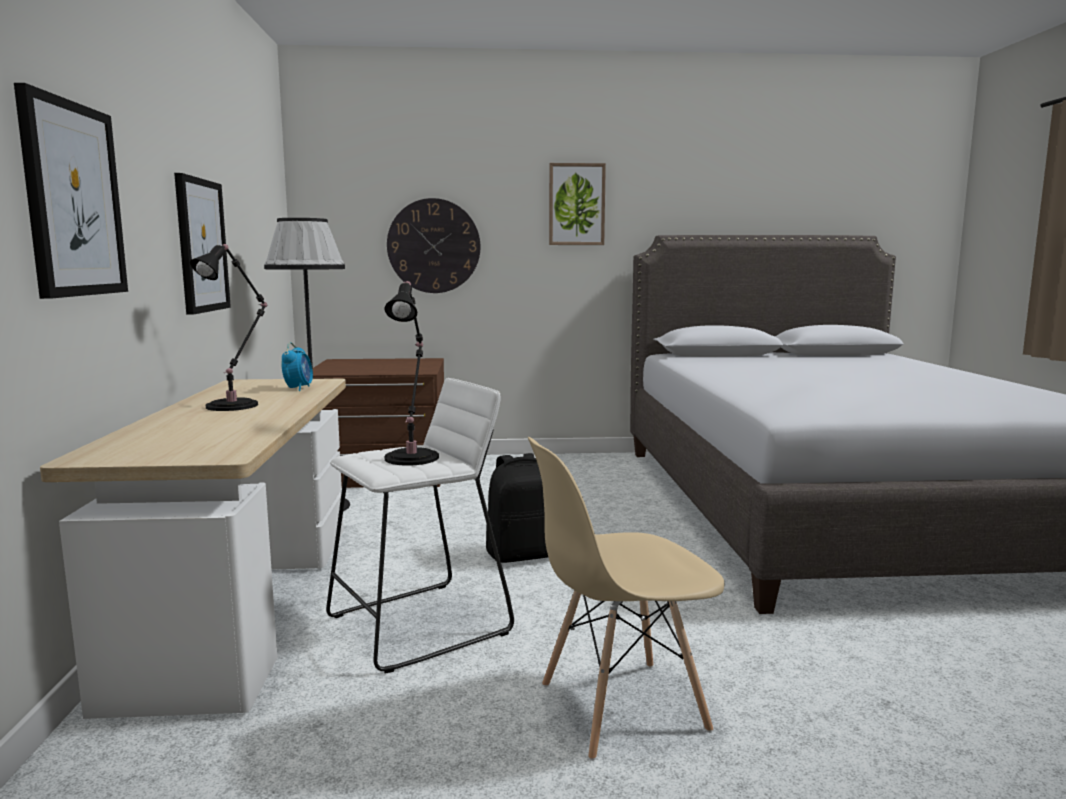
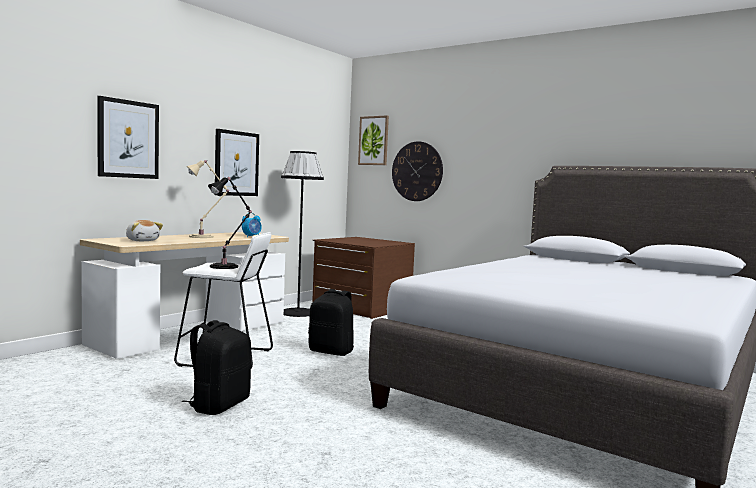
camera: 40 degrees right, 5 degrees down
(197, 439) = (142, 241): none -> plush toy
(236, 405) = (203, 237): black table lamp -> beige table lamp
(576, 204) = (504, 144): picture -> picture (374, 140)
(620, 708) = (219, 405): beige chair -> black backpack

